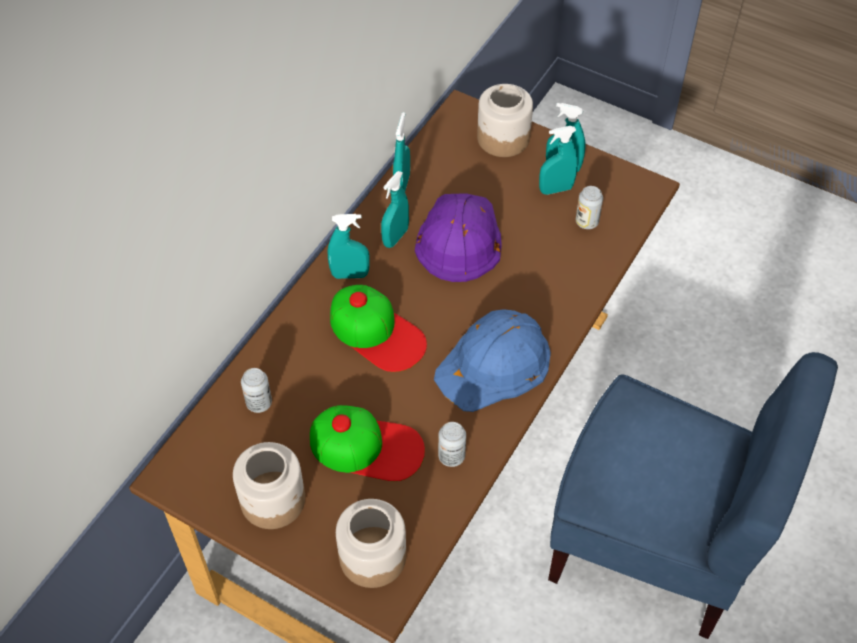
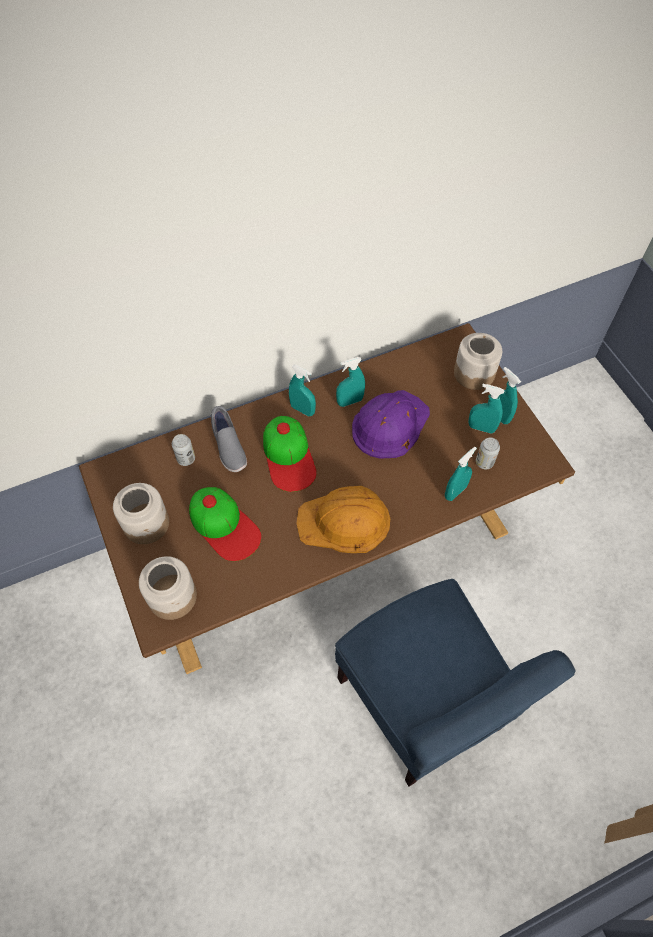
camera: 35 degrees right, 5 degrees up
(299, 362) = (228, 447): none -> grey shoe
(402, 184) = (382, 369): turquoise spray bottle -> turquoise spray bottle (455, 492)
(451, 456) = (269, 564): can -> none
(495, 364) = (344, 522): blue hard hat -> orange hard hat

